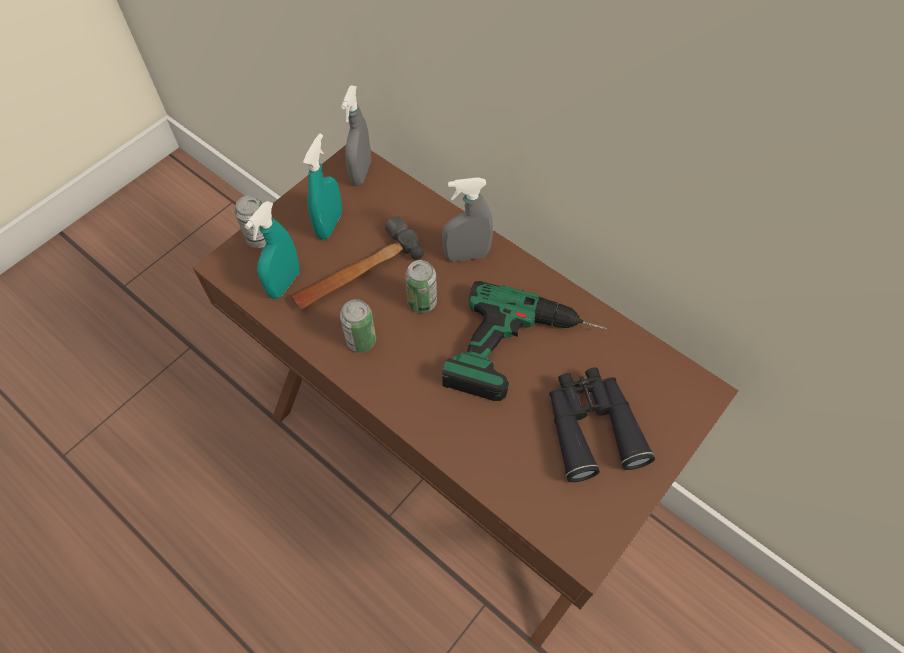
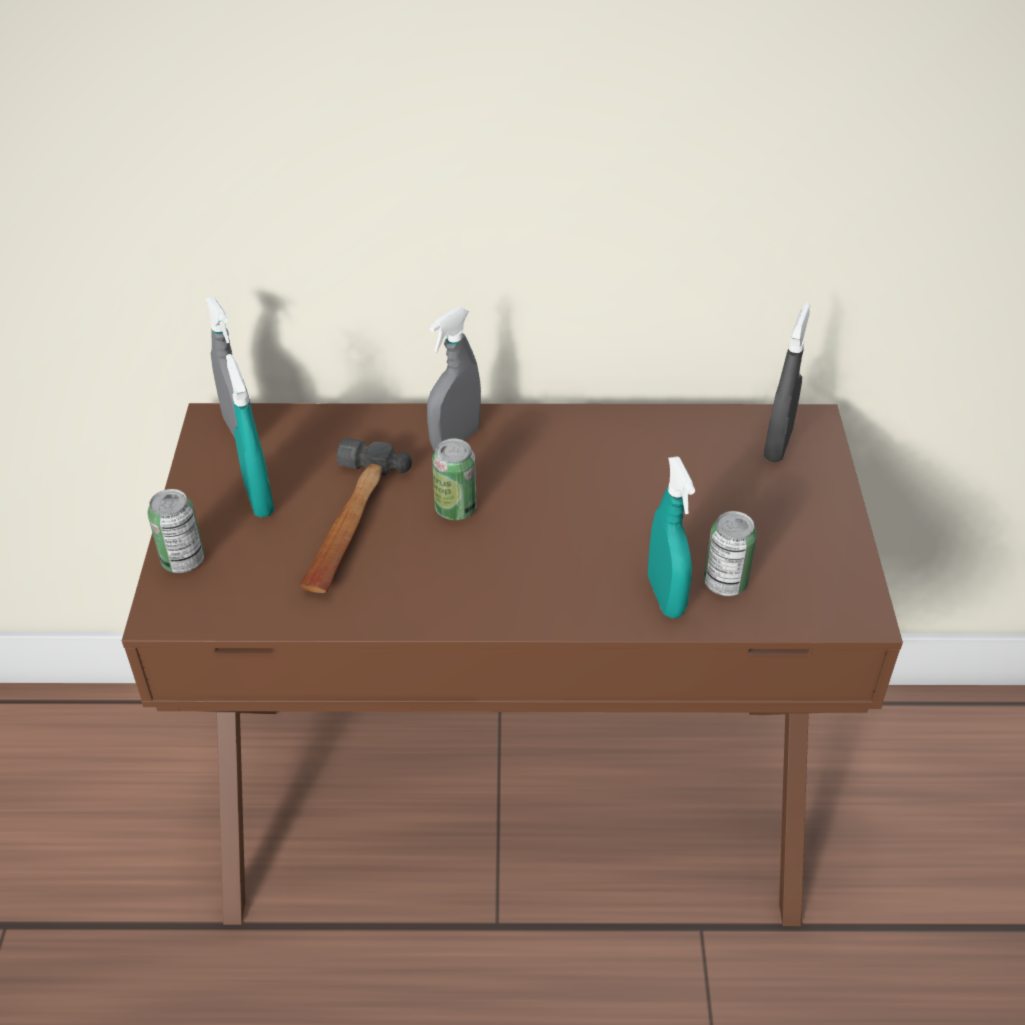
camera: 40 degrees left, 15 degrees down
(284, 283) = (269, 585): turquoise spray bottle -> turquoise spray bottle (665, 596)
(361, 340) = (428, 583): can -> can (725, 583)
(525, 353) = (615, 489): power drill -> none
(591, 426) = (747, 511): black binoculars -> none
(661, 393) = (777, 445): none -> grey spray bottle

